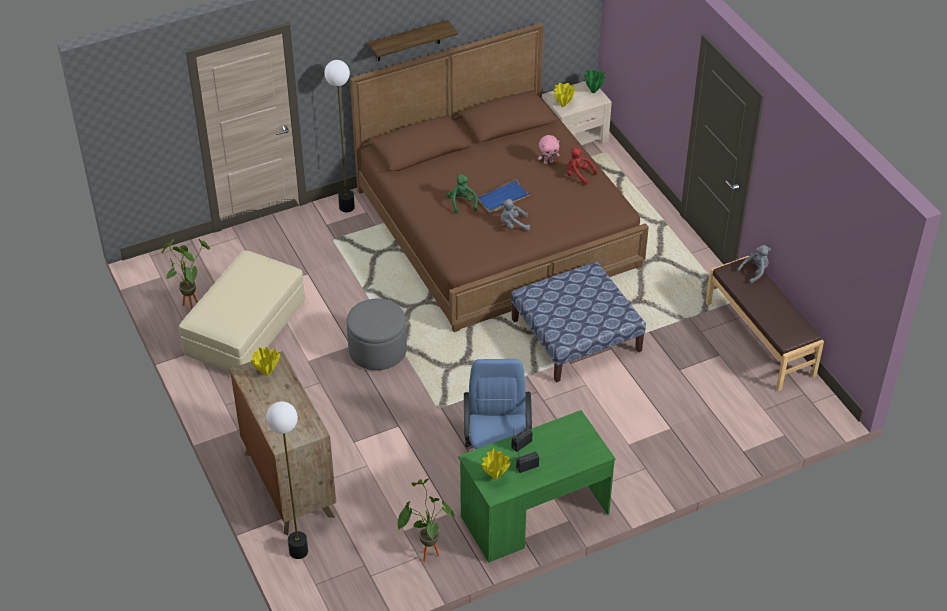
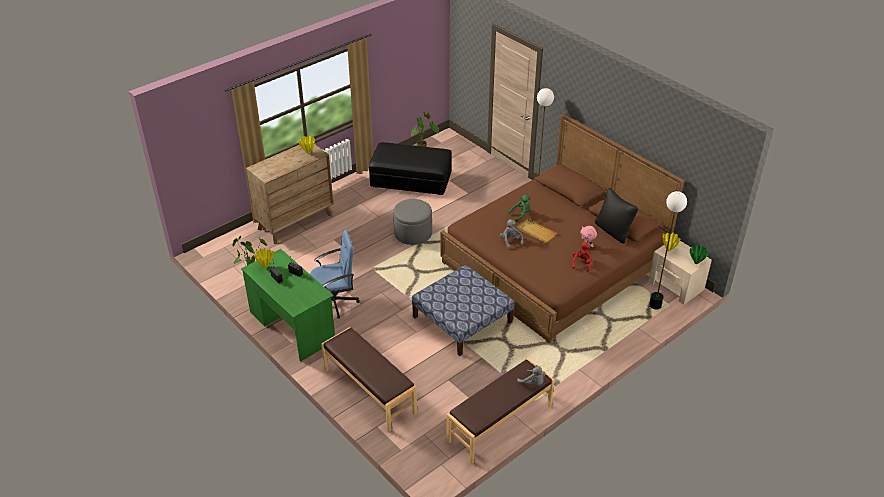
camera: 75 degrees right, 5 degrees down
(246, 329) = (411, 181): beige ottoman -> black ottoman
(299, 551) = (246, 236): floor lamp -> floor lamp (655, 305)
(408, 41) = (602, 119): shelf -> none
(503, 198) = (536, 232): blue tray -> beige tray
(526, 133) = (613, 231): none -> black pillow
(682, 450) = (369, 391): none -> brown bench

